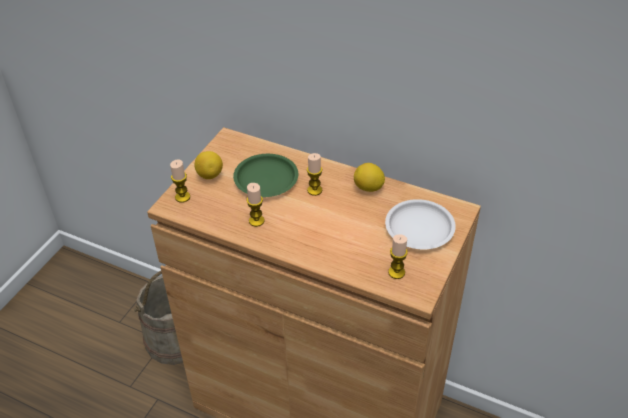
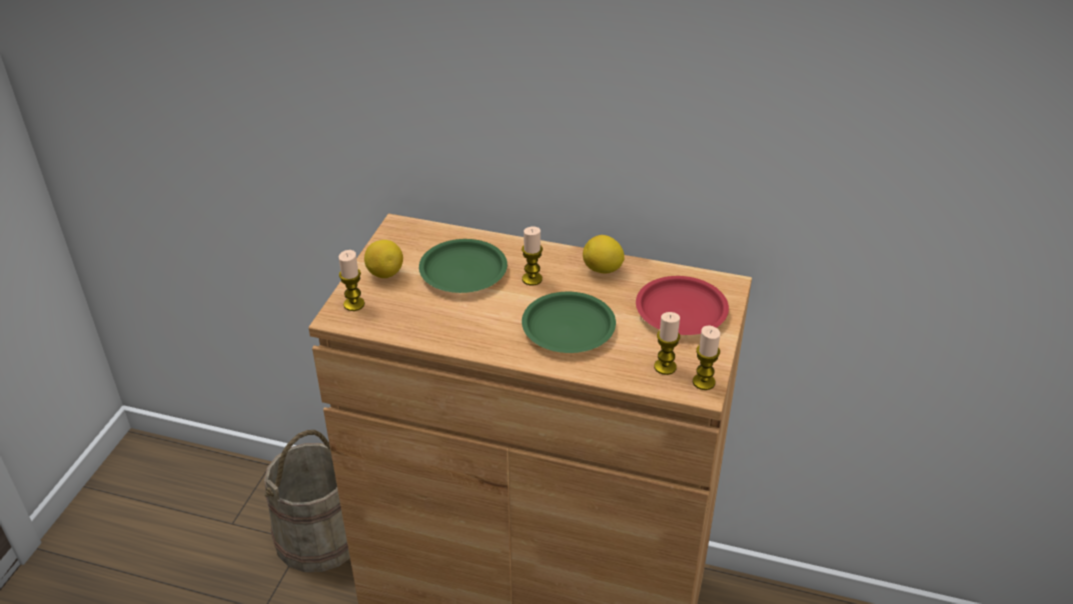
camera: 10 degrees left, 5 degrees down
(256, 221) = (463, 323): candle -> candle (703, 382)
(332, 232) = (569, 328): none -> green plate
(419, 228) = (680, 311): white plate -> red plate

